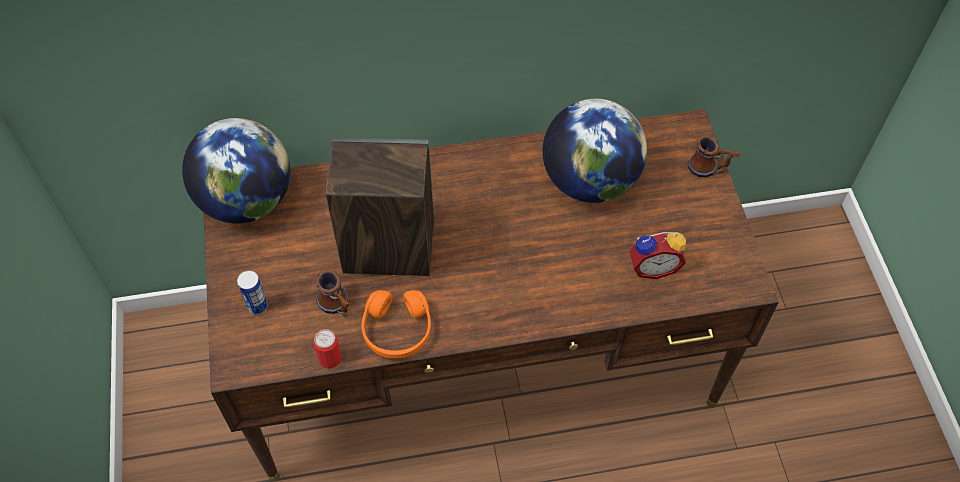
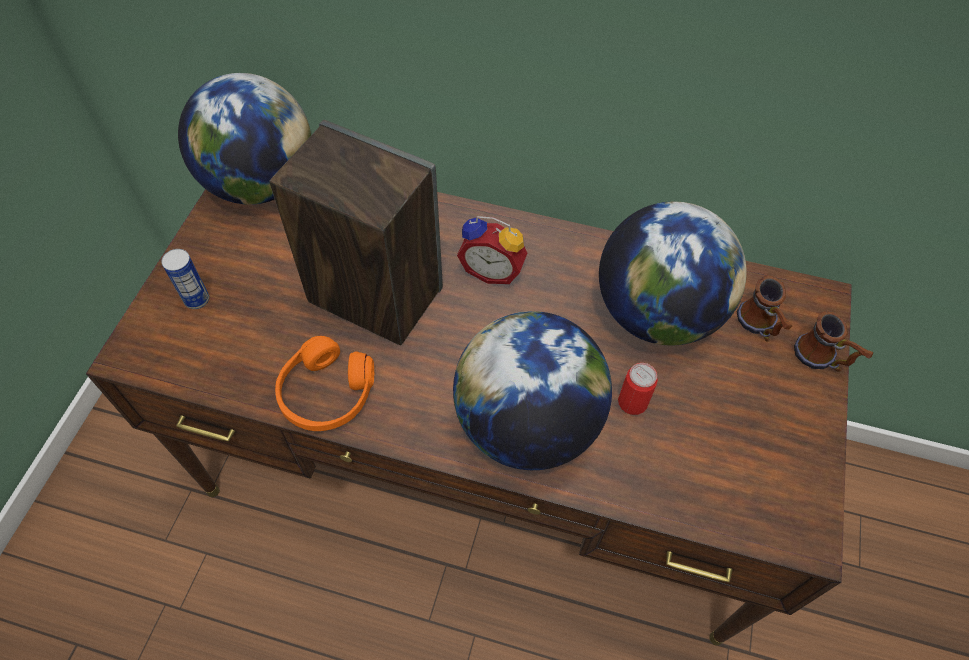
camera: 25 degrees right, 0 degrees up
(330, 358) = (232, 393): can -> can (632, 402)
(337, 306) = (279, 337): mug -> mug (759, 327)
(544, 291) = (527, 424): none -> globe
(652, 266) = (684, 454): alarm clock -> alarm clock (493, 270)

